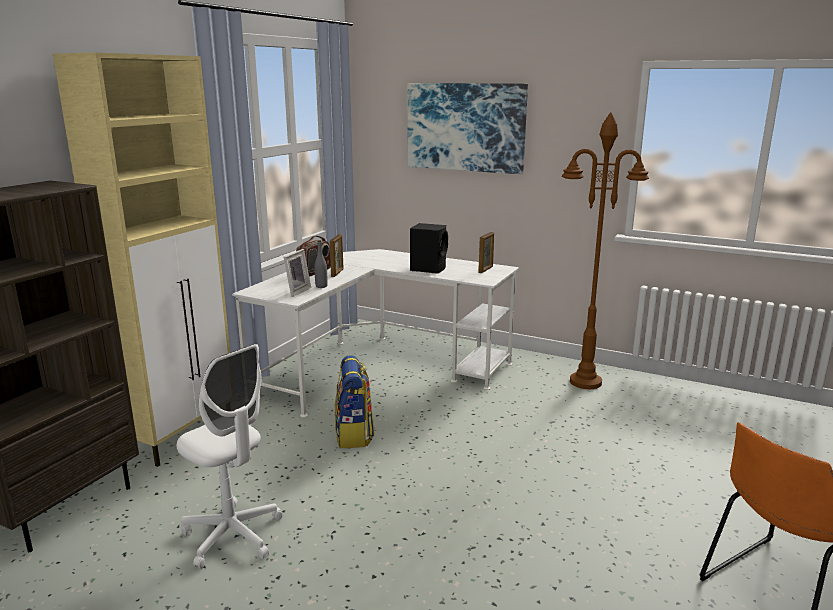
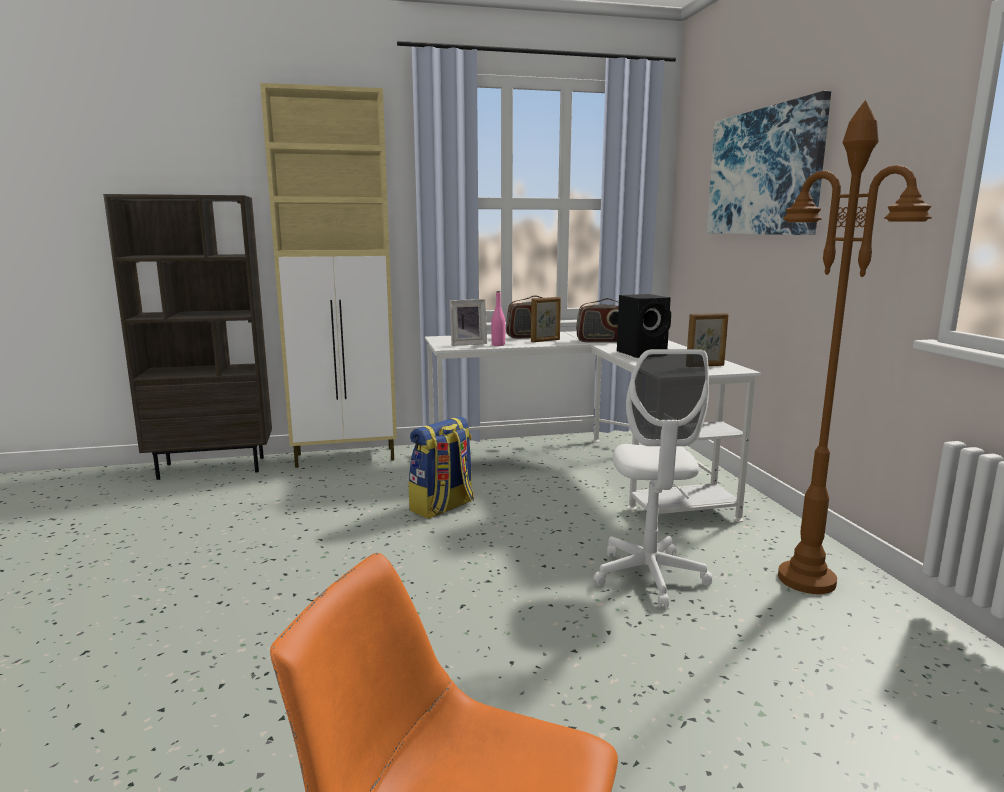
camera: 50 degrees right, 5 degrees down
(233, 535) = (230, 525): white office chair -> white office chair (649, 576)
(321, 286) = (498, 345): grey bottle -> pink bottle
(371, 263) = (601, 341): none -> radio

